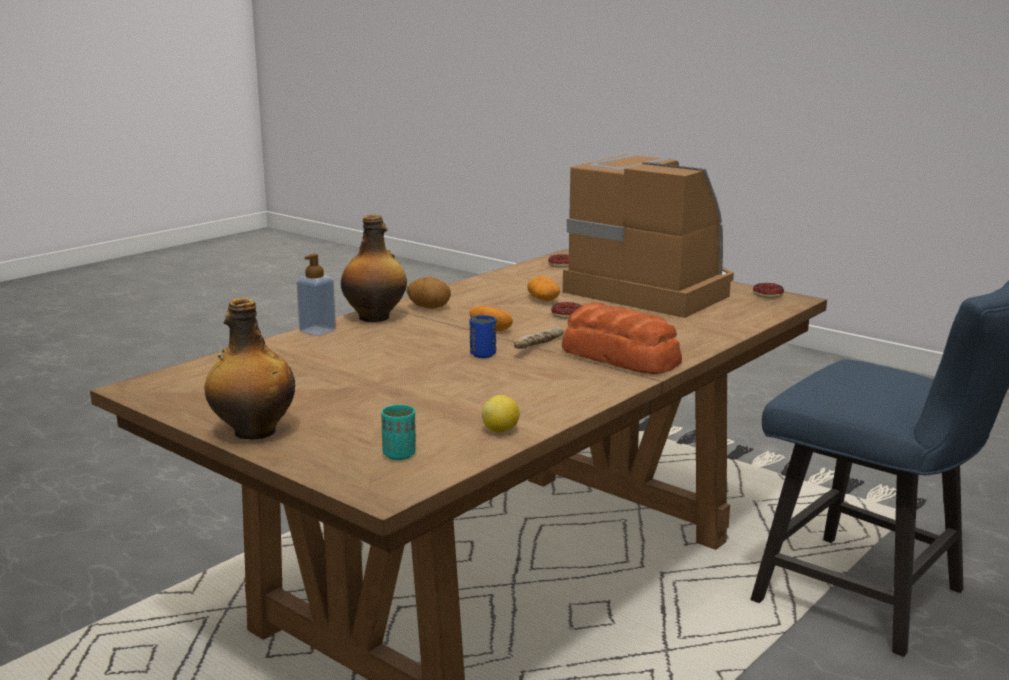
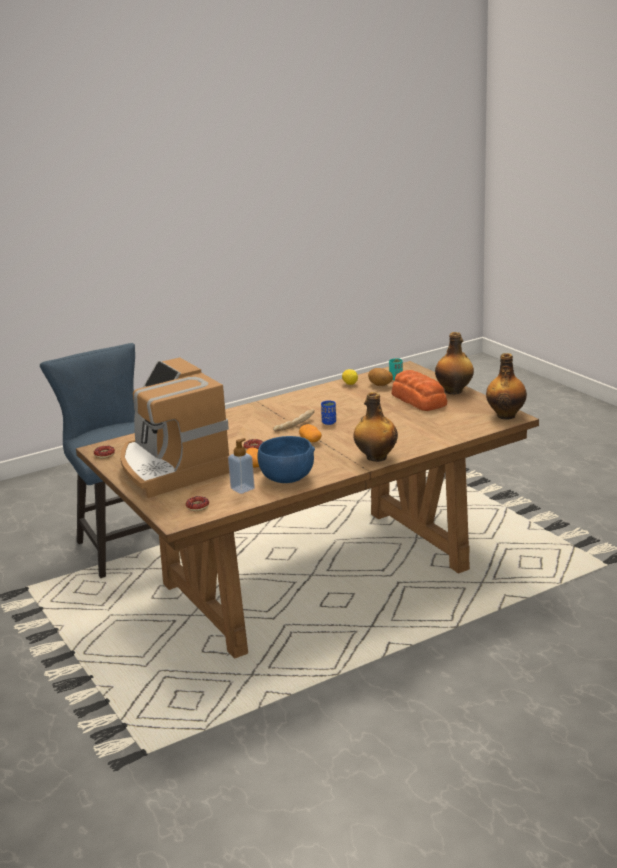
camera: 160 degrees left, 5 degrees up
(152, 390) = (506, 415): none -> bottle
(317, 331) = (415, 449): soap dispenser -> soap dispenser (242, 489)
(429, 307) = (335, 464): potato -> potato (380, 385)
(483, 291) = (287, 478): none -> blue bowl
(621, 357) = (259, 414): bread -> bread (418, 399)

